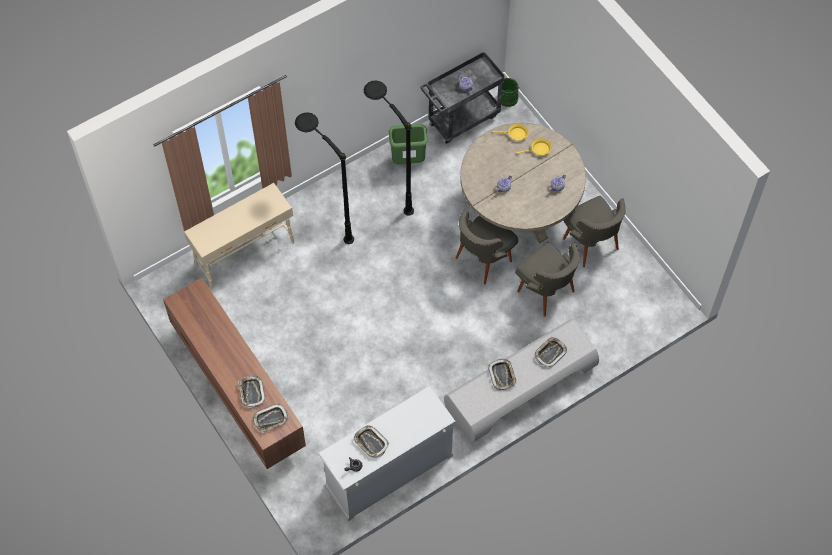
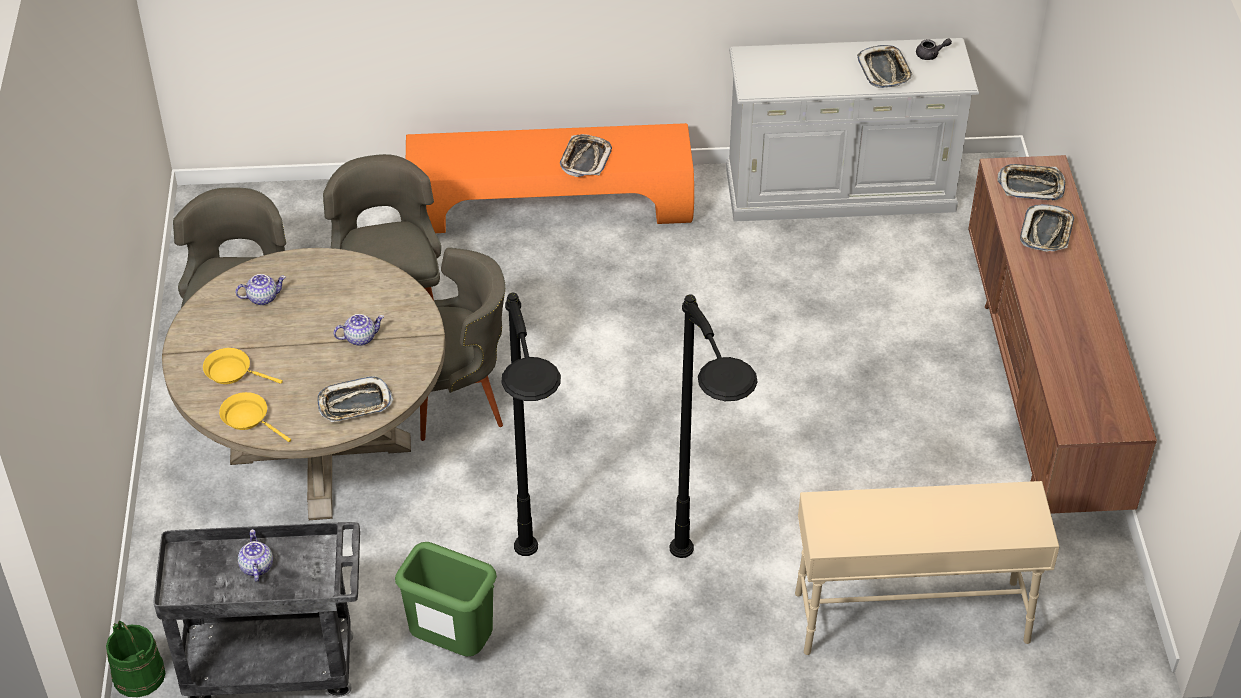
camera: 150 degrees left, 15 degrees down
(521, 388) = (550, 204): grey bench -> orange bench
(550, 353) = (484, 156): tray -> tray (354, 404)

